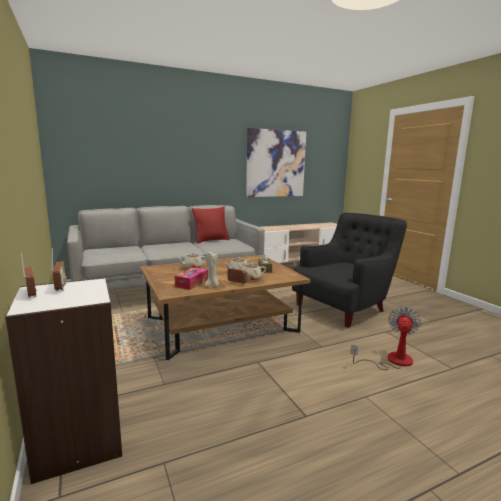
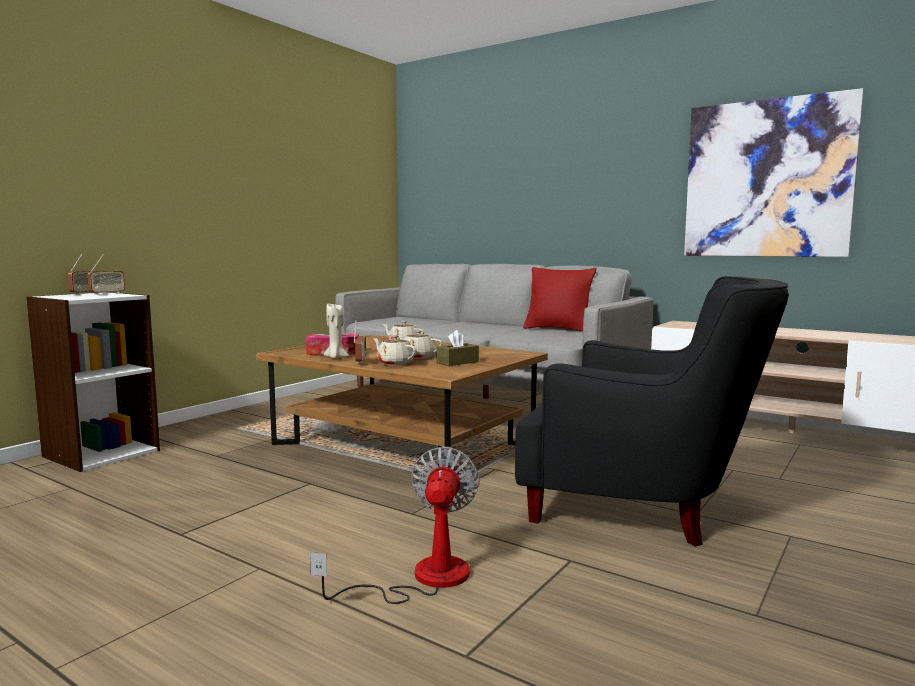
camera: 60 degrees right, 5 degrees down
(391, 361) = (422, 579): fan -> fan turned 75 degrees counterclockwise

